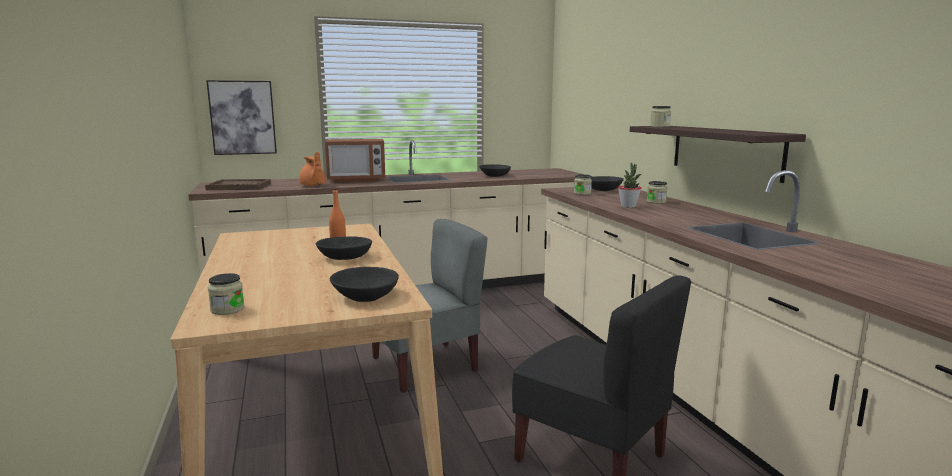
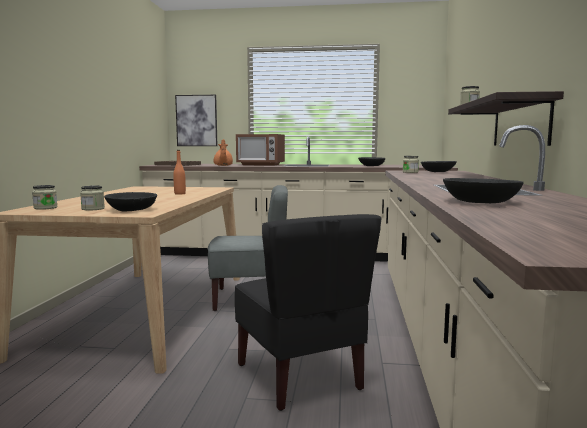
camera: 25 degrees right, 5 degrees down
(344, 257) = (170, 197): black bowl -> black bowl (480, 202)
(628, 206) = (424, 177): potted plant -> none
(656, 202) = (461, 176): jar -> jar (93, 209)

